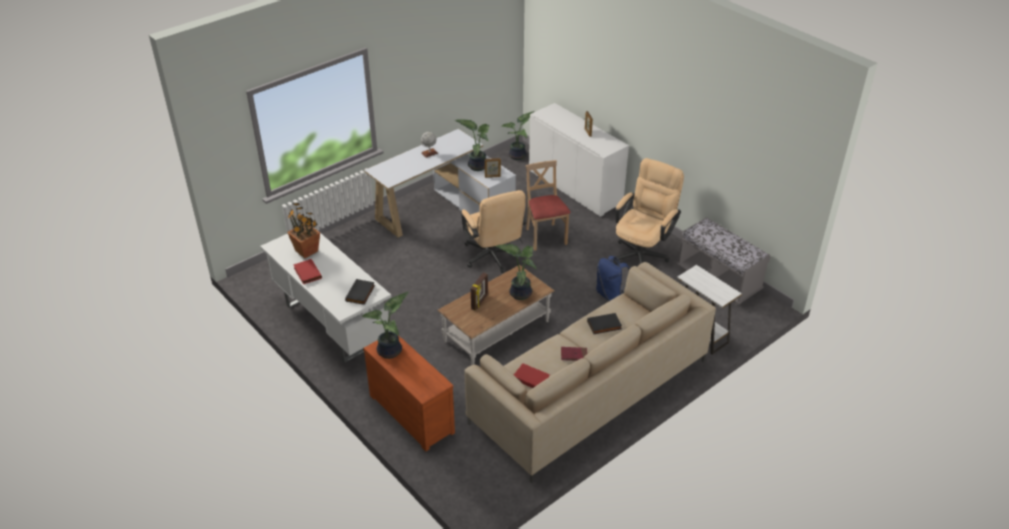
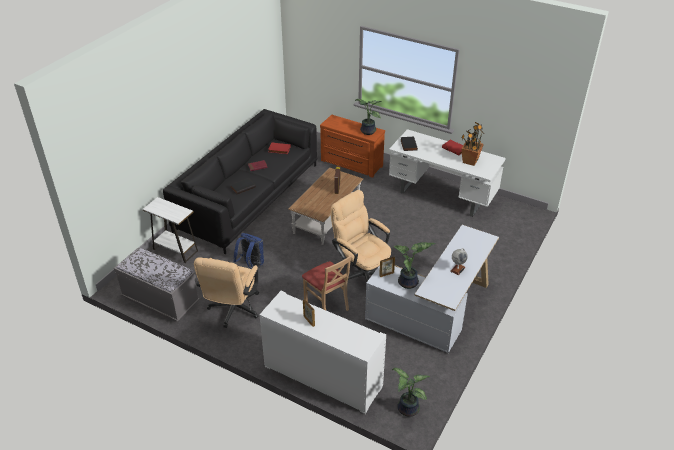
camera: 160 degrees right, 0 degrees up
(519, 292) = (312, 200): potted plant -> none
(589, 391) = (248, 197): beige sofa -> black sofa

